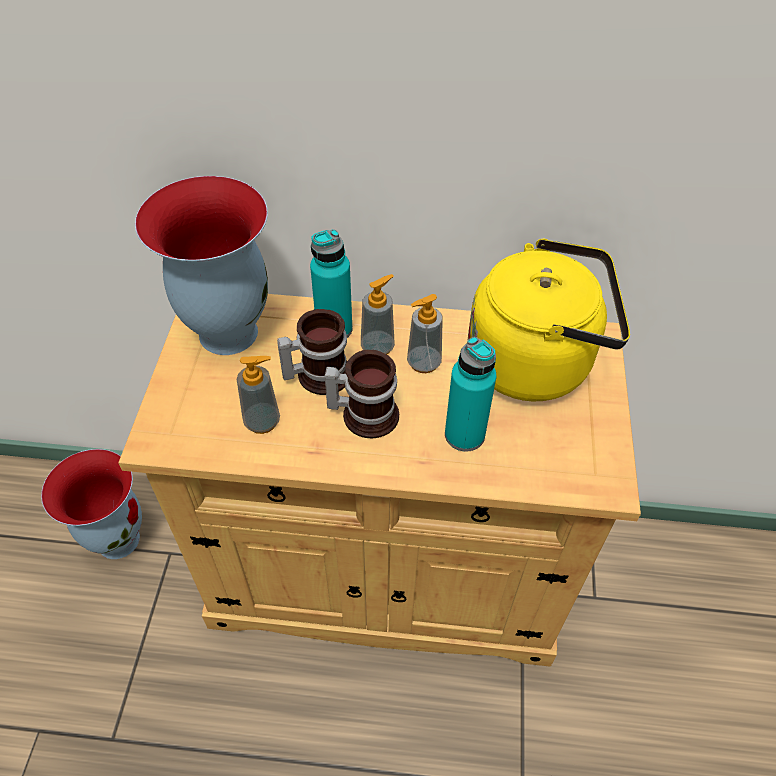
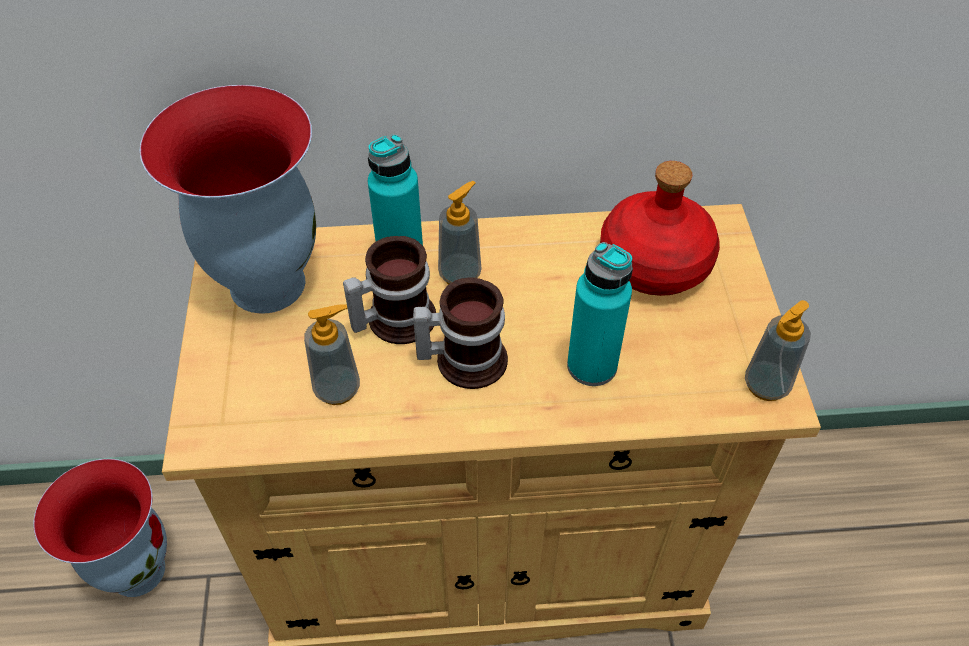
camera: 10 degrees left, 0 degrees up
(423, 362) = (521, 285): soap dispenser -> soap dispenser (766, 385)
(536, 361) = (655, 264): yellow kettle -> red bottle

